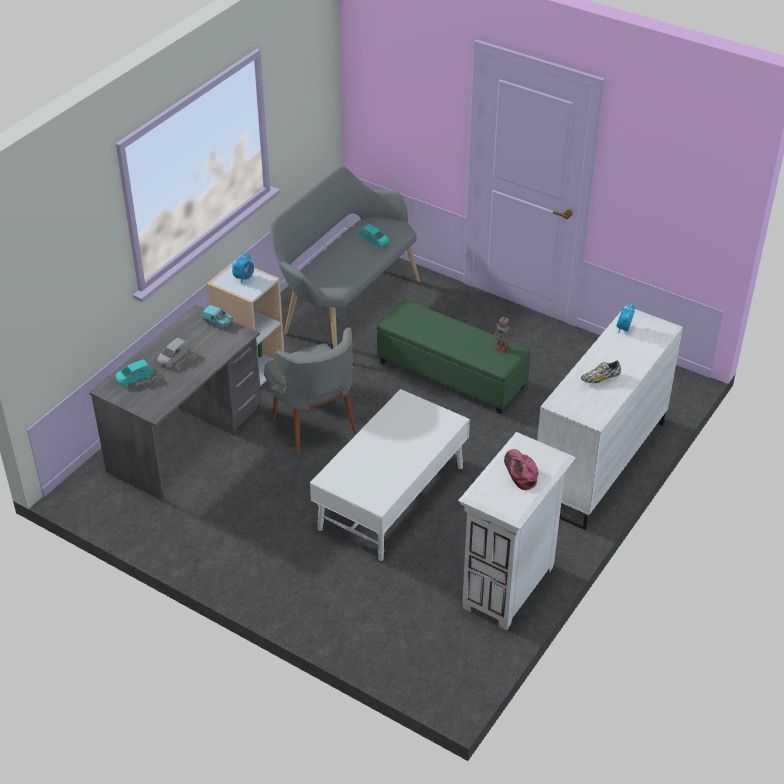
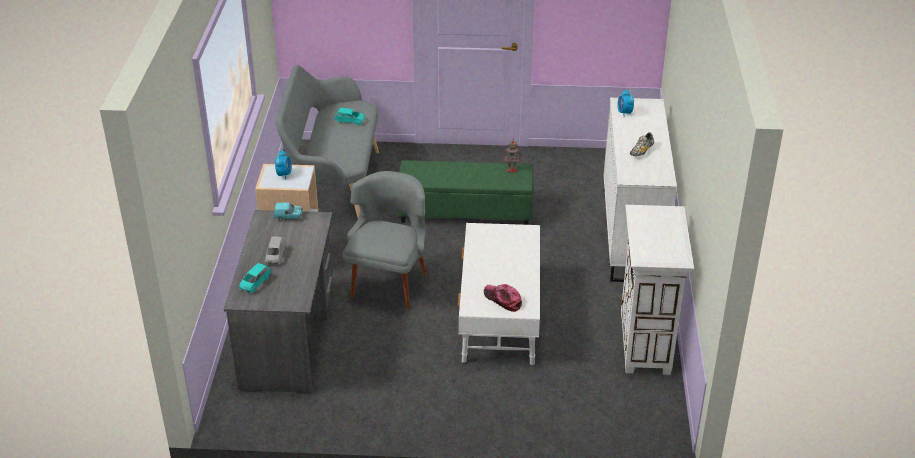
camera: 30 degrees left, 5 degrees down
(314, 425) = (388, 287): grey chair -> grey chair turned 105 degrees counterclockwise
(520, 472) = (657, 230): cap -> cap (503, 300)

